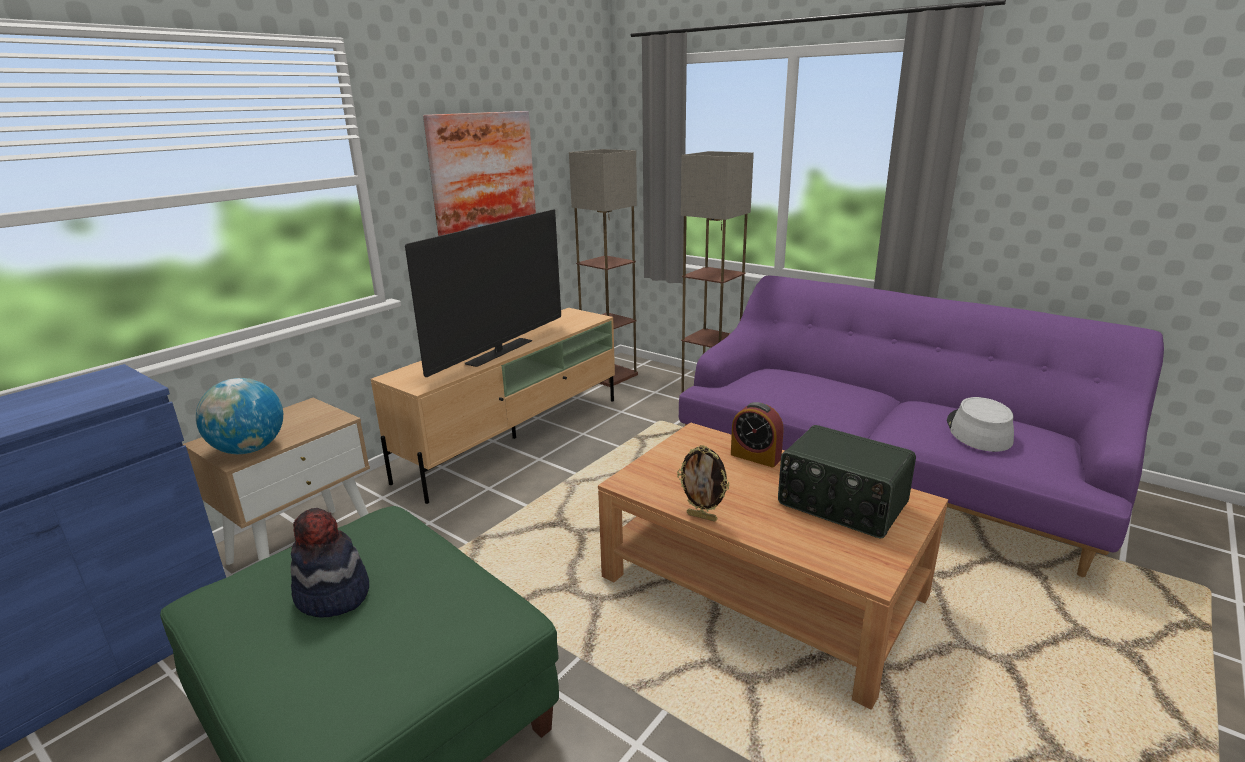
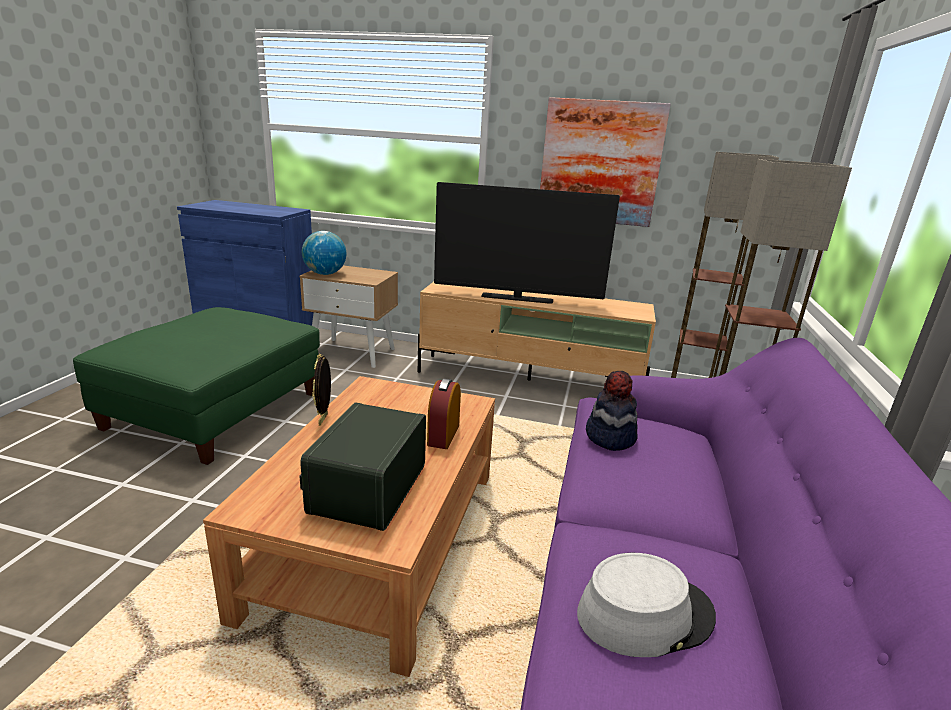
camera: 65 degrees right, 0 degrees up
(332, 595) = (211, 327): hat -> hat (609, 437)

